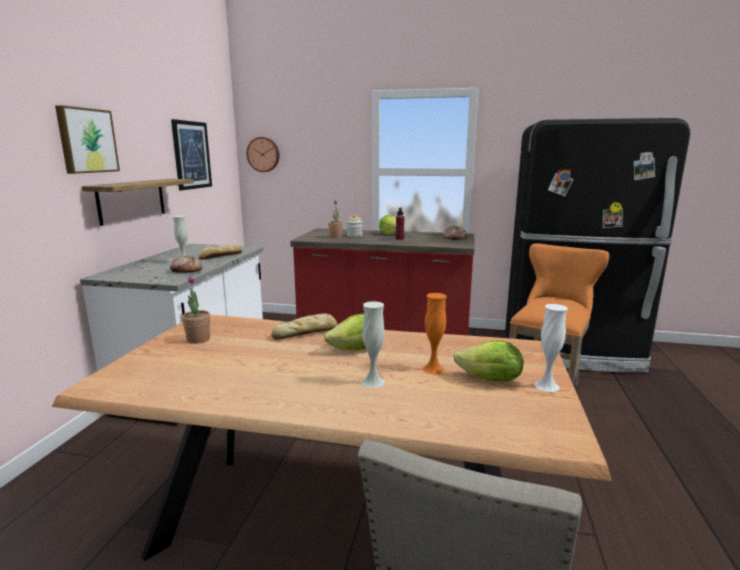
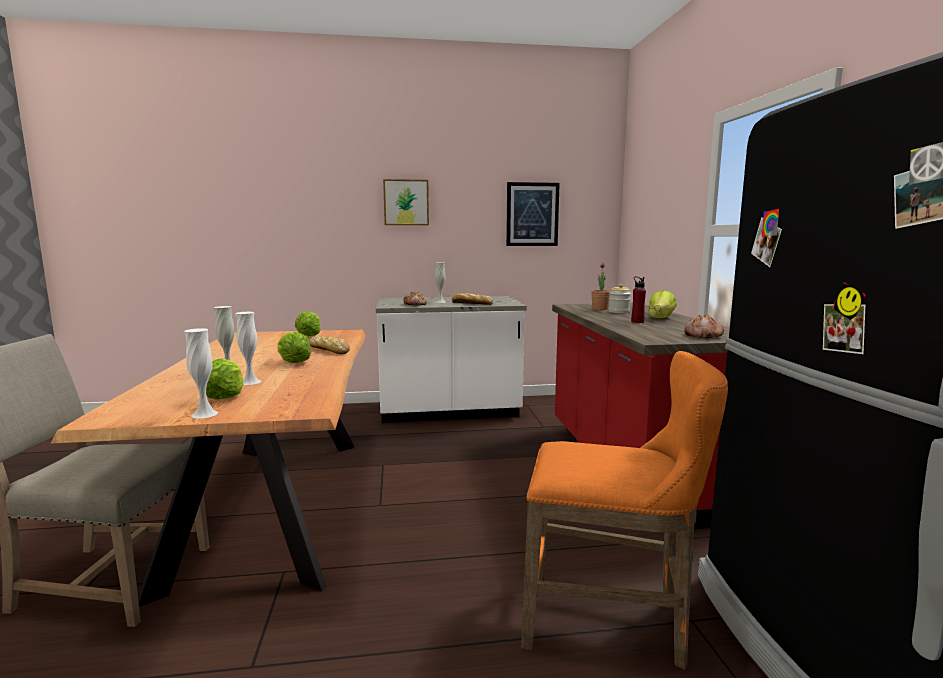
camera: 70 degrees right, 5 degrees down
(132, 200) = (444, 249): shelf -> none
(198, 339) = (309, 336): potted plant -> lettuce
(263, 154) = (633, 213): wall clock -> none
(433, 369) = (250, 382): orange vase -> white vase

